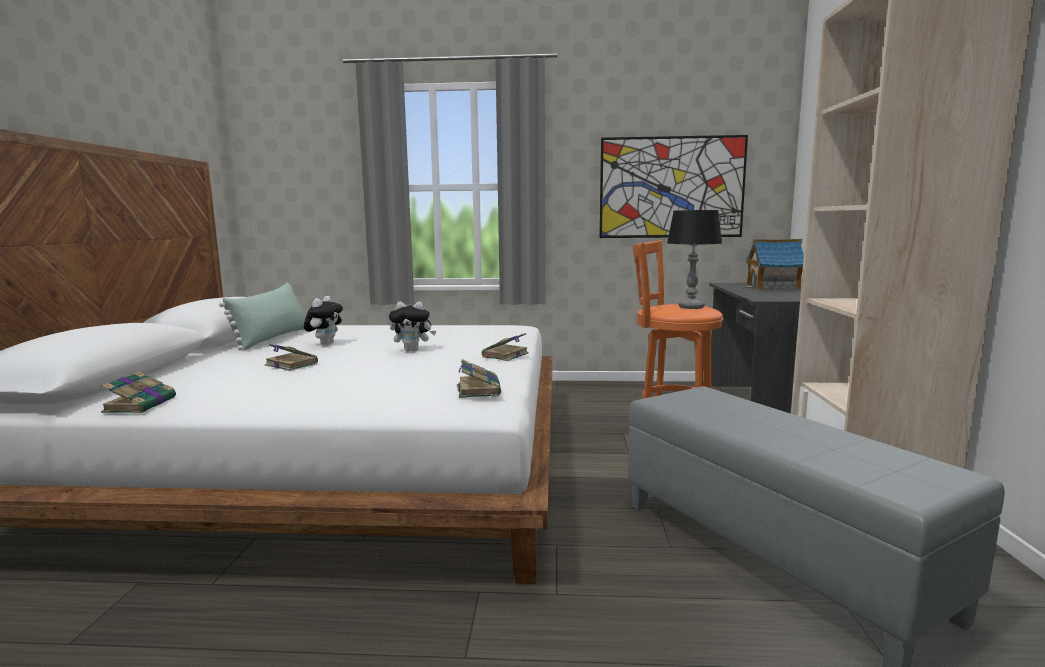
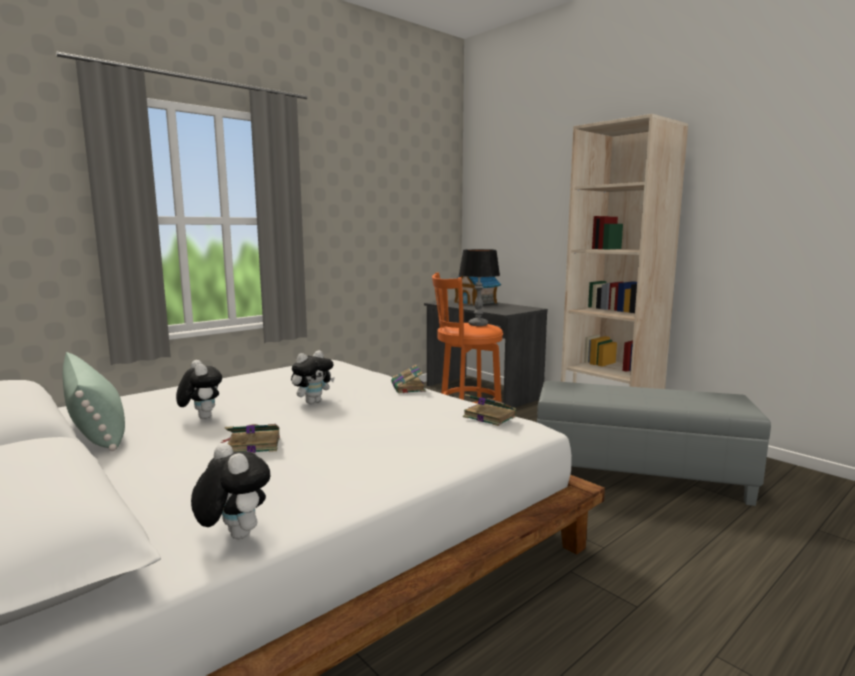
camera: 45 degrees left, 0 degrees up
(141, 404) = (233, 535): book -> plush toy
(671, 187) = (390, 225): picture -> none

